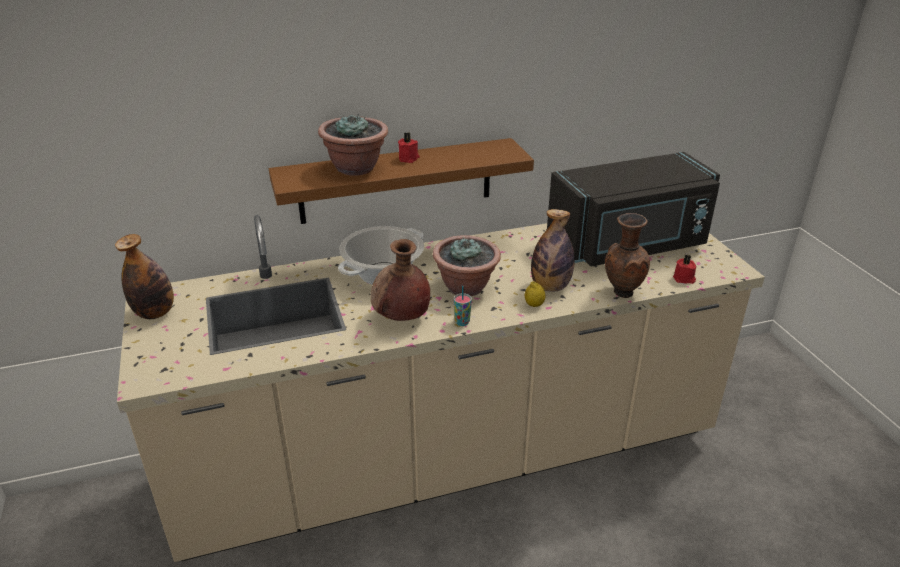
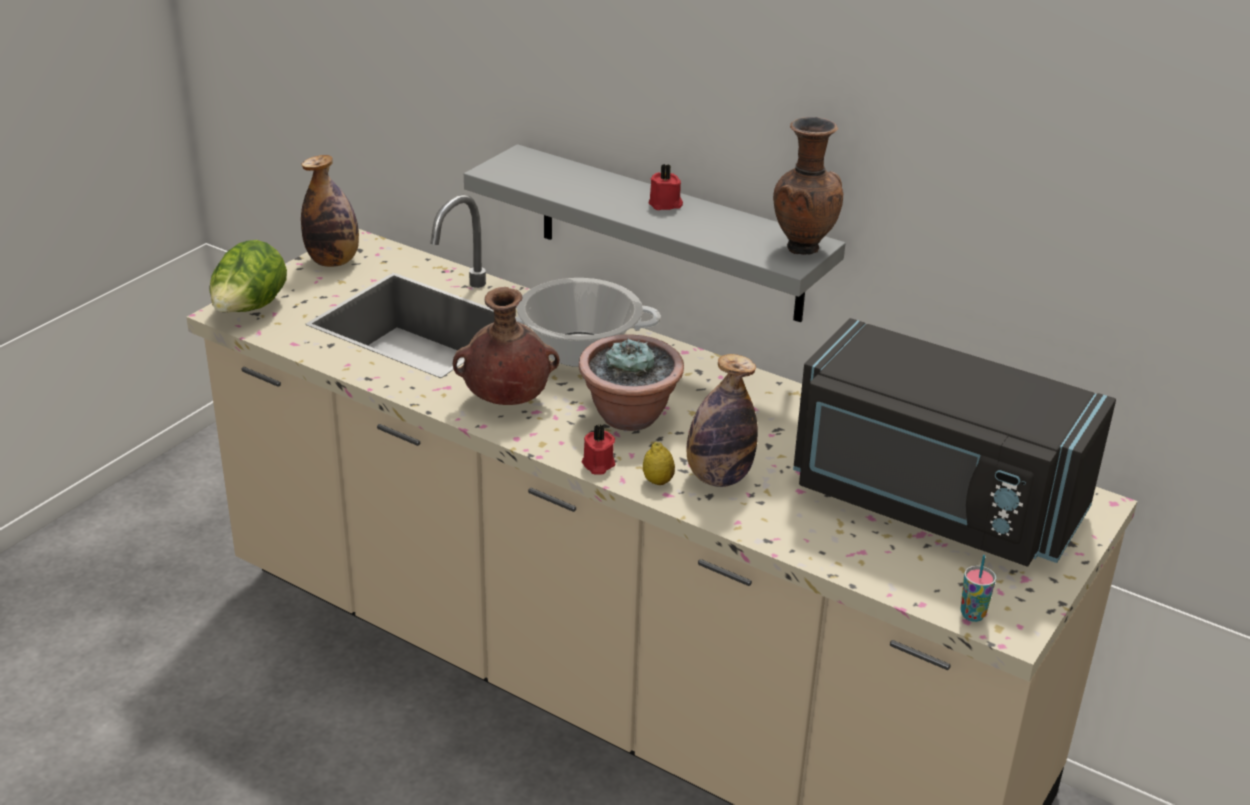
camera: 50 degrees right, 0 degrees up
(156, 370) = (249, 310): none -> lettuce
(356, 168) = (590, 186): potted plant -> none
(396, 181) = (670, 234): brown shelf -> grey shelf
(462, 322) = (550, 445): cup -> cup (972, 614)
(621, 292) = (787, 540): brown vase -> brown vase (802, 247)
(684, 279) = (905, 585): red candle -> red candle (597, 465)

